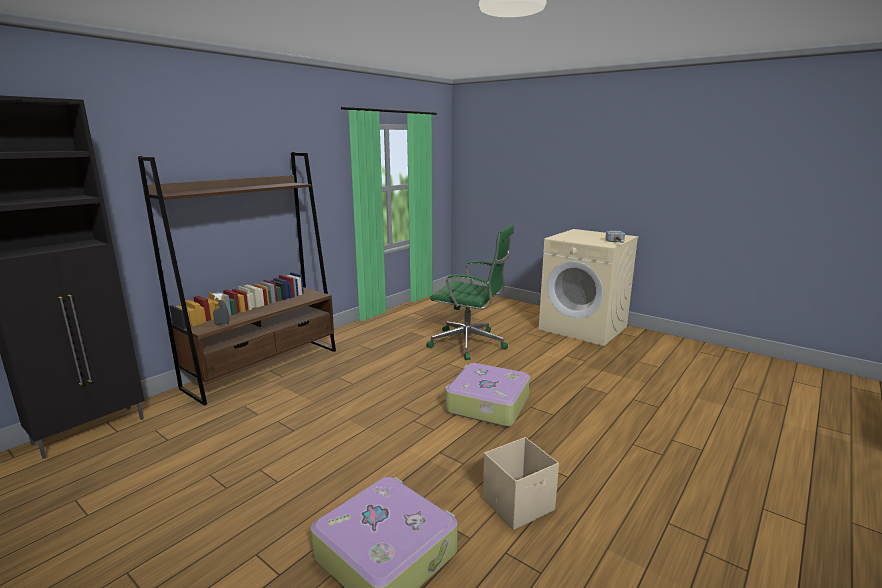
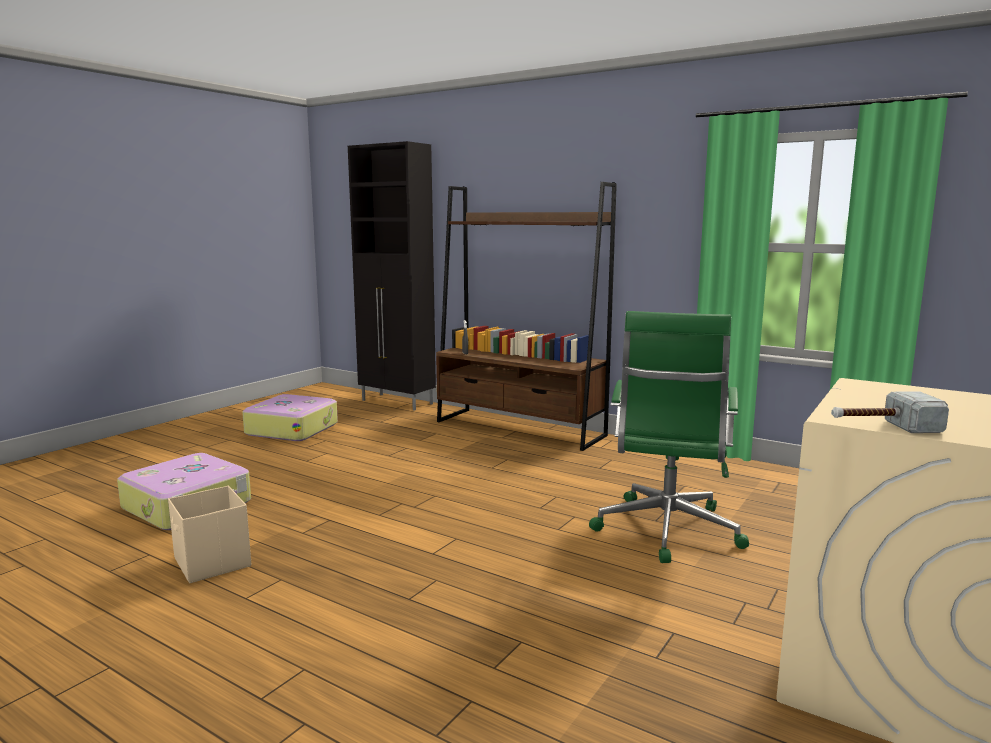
camera: 85 degrees right, 5 degrees down
(487, 404) = (442, 546): suitcase -> suitcase (292, 429)

